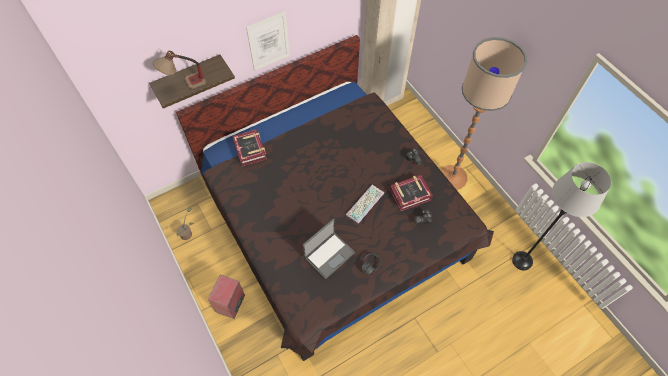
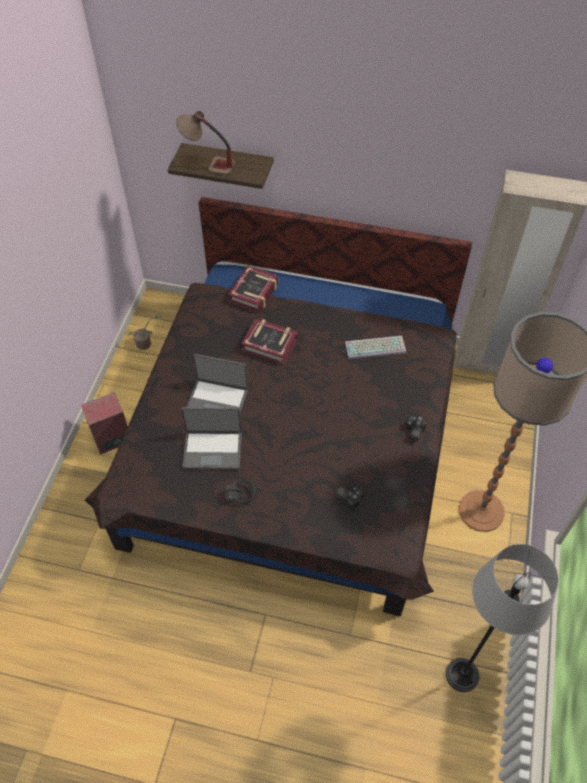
camera: 45 degrees right, 5 degrees down
(268, 41) = (341, 178): picture -> none
(300, 226) = (217, 400): none -> laptop
(364, 203) = (307, 431): keyboard -> keyboard (375, 346)
(410, 194) = (366, 462): book -> book (270, 344)

